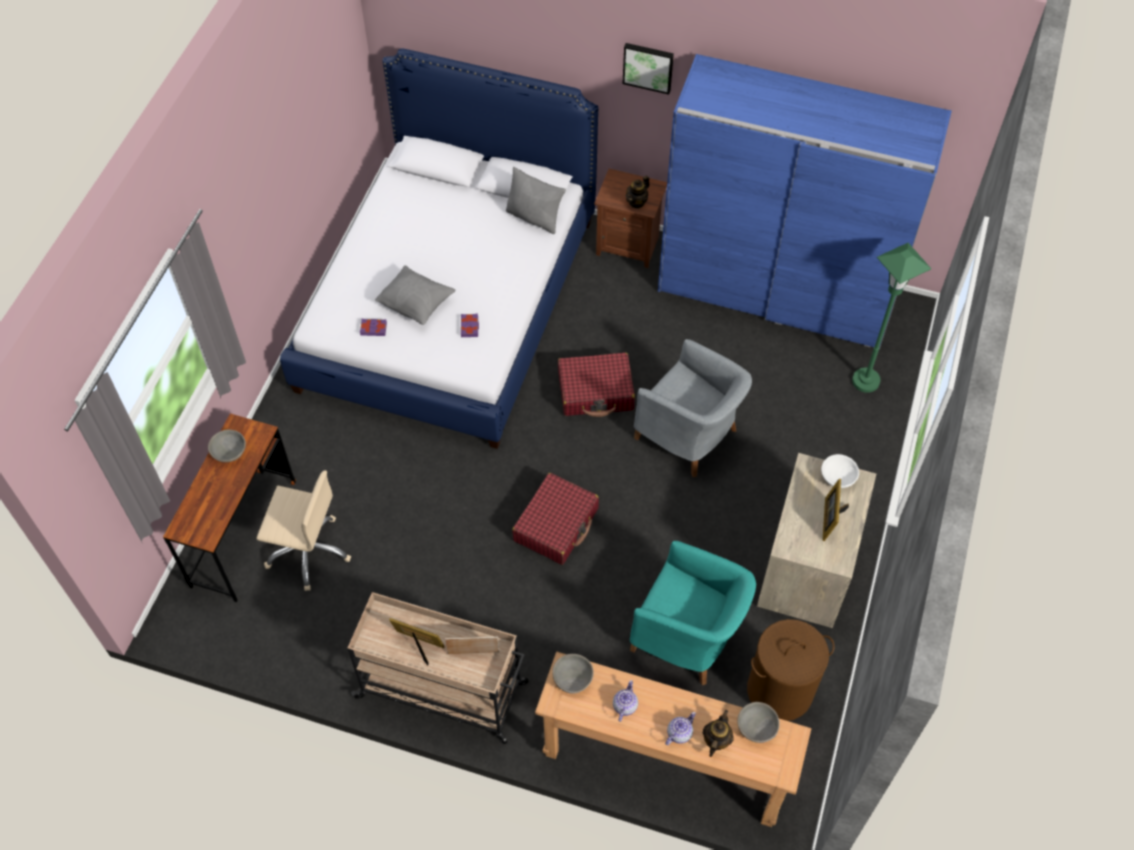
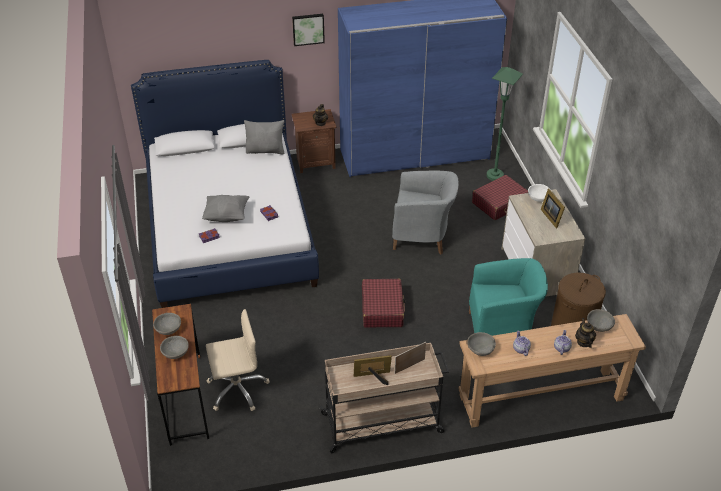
camera: 30 degrees left, 15 degrees down
(217, 490) = (176, 352): none -> grey bowl
(596, 391) = (353, 236): red suitcase -> red suitcase (500, 203)

